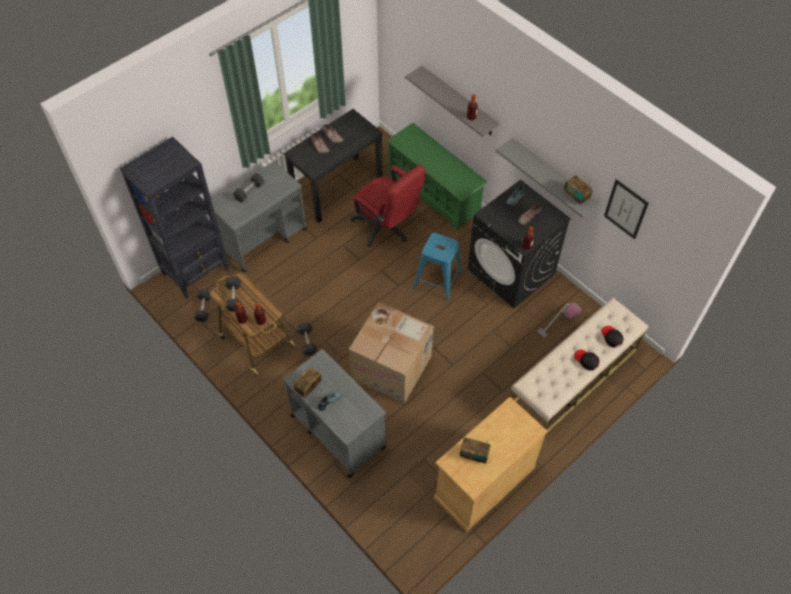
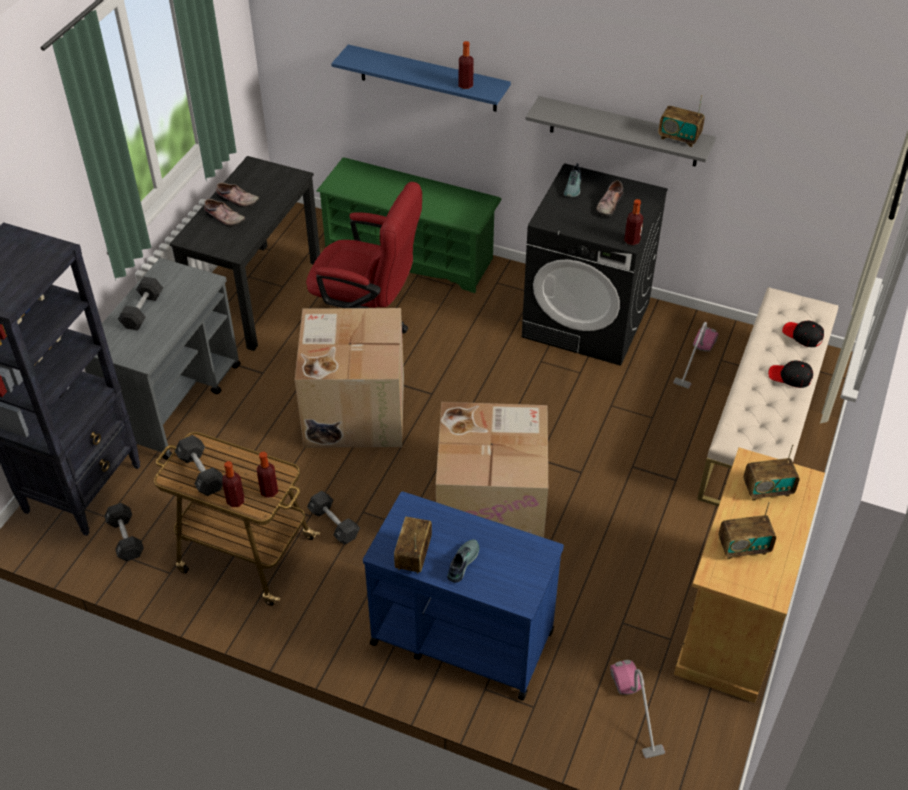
camera: 25 degrees left, 10 degrees down
(337, 431) = (461, 637): grey cart -> blue cart
(352, 279) = (353, 409): none -> cardboard box
(403, 508) = (636, 710): none -> vacuum cleaner
(438, 280) = (487, 366): blue stool -> none
(459, 102) = (428, 78): grey shelf -> blue shelf
(508, 427) = (767, 490): none -> radio
(626, 209) = (766, 125): picture -> none

